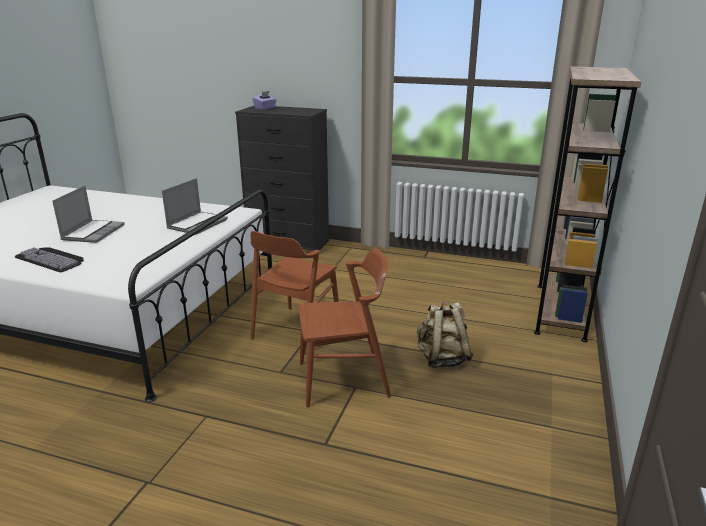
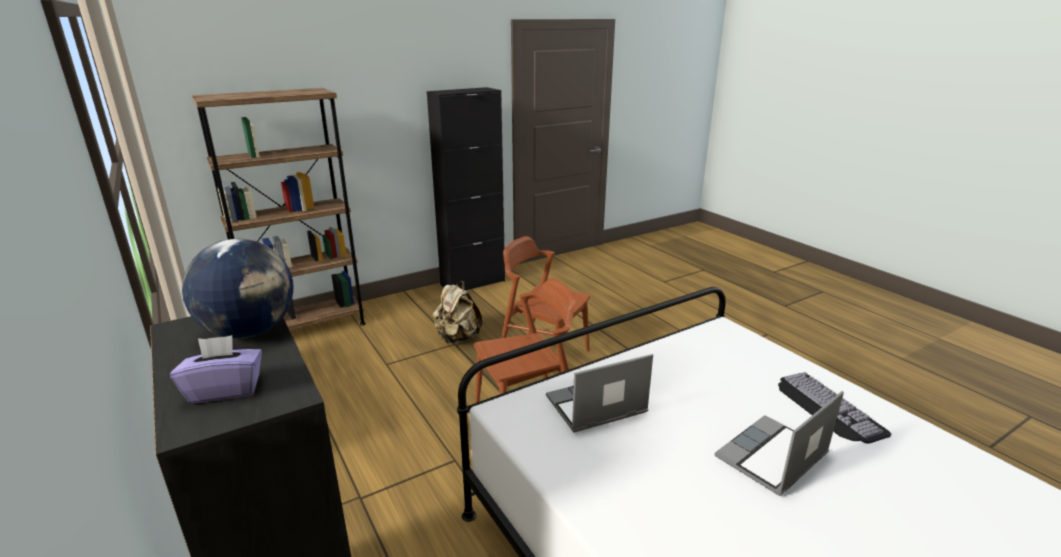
camera: 140 degrees left, 0 degrees up
(292, 112) = (250, 331): none -> globe
(575, 440) = (473, 283): none -> black cabinet

